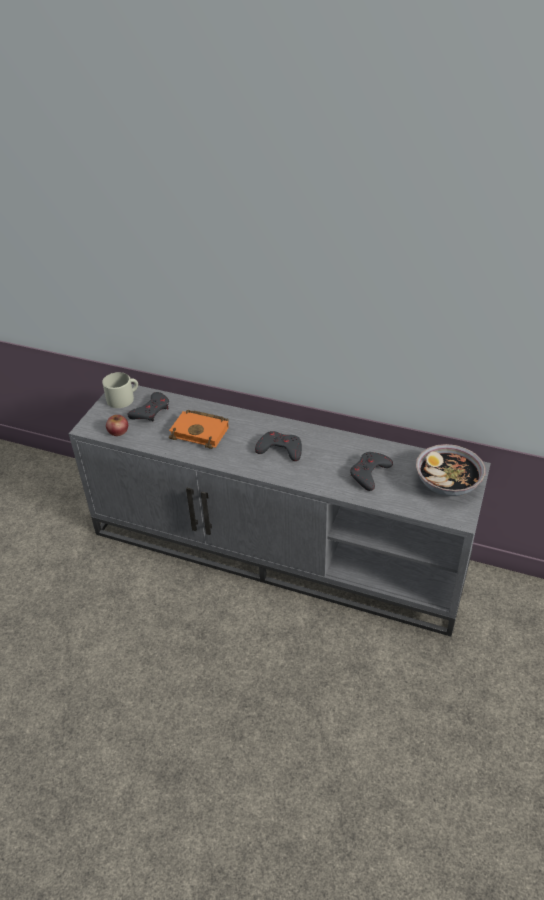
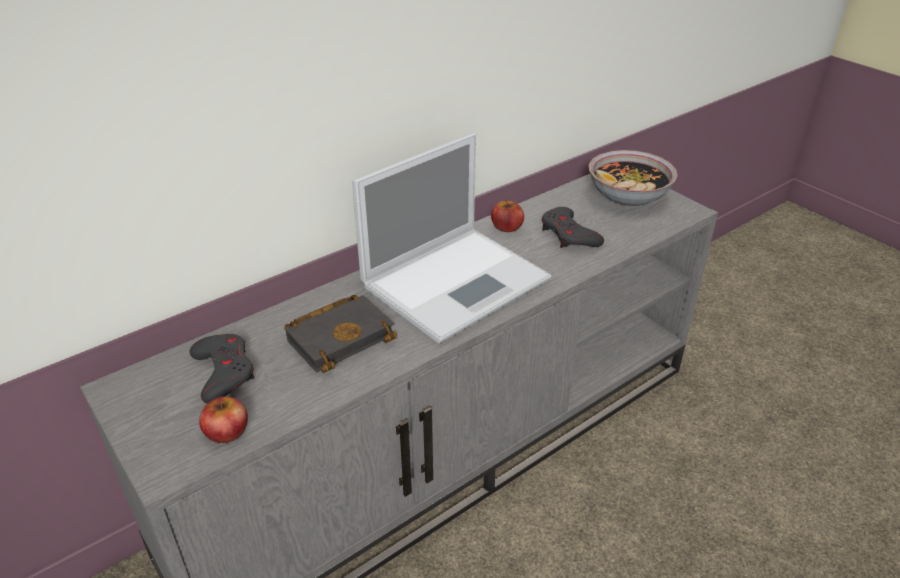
camera: 60 degrees left, 5 degrees down
(123, 398) = (147, 392): beige mug -> none
(202, 432) = (341, 336): orange book -> black book
(280, 449) = (458, 281): grey game controller -> laptop
(352, 445) = (507, 226): none -> apple

